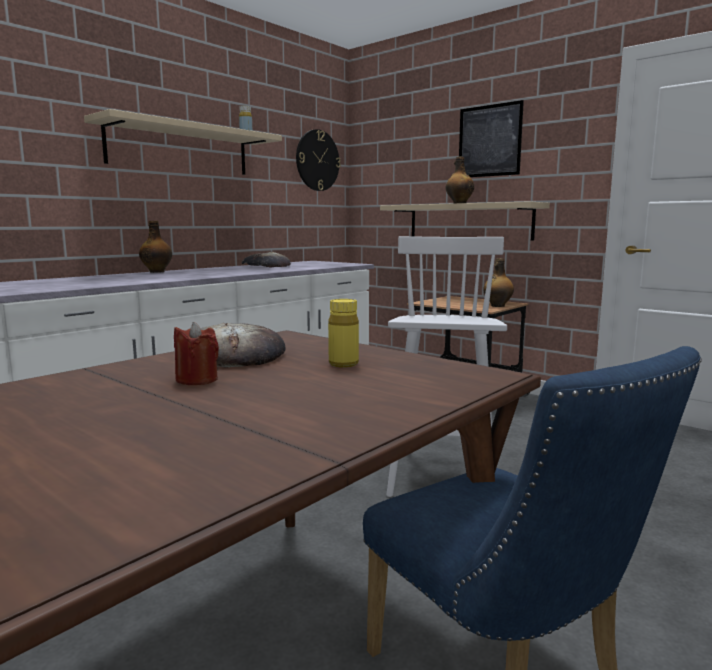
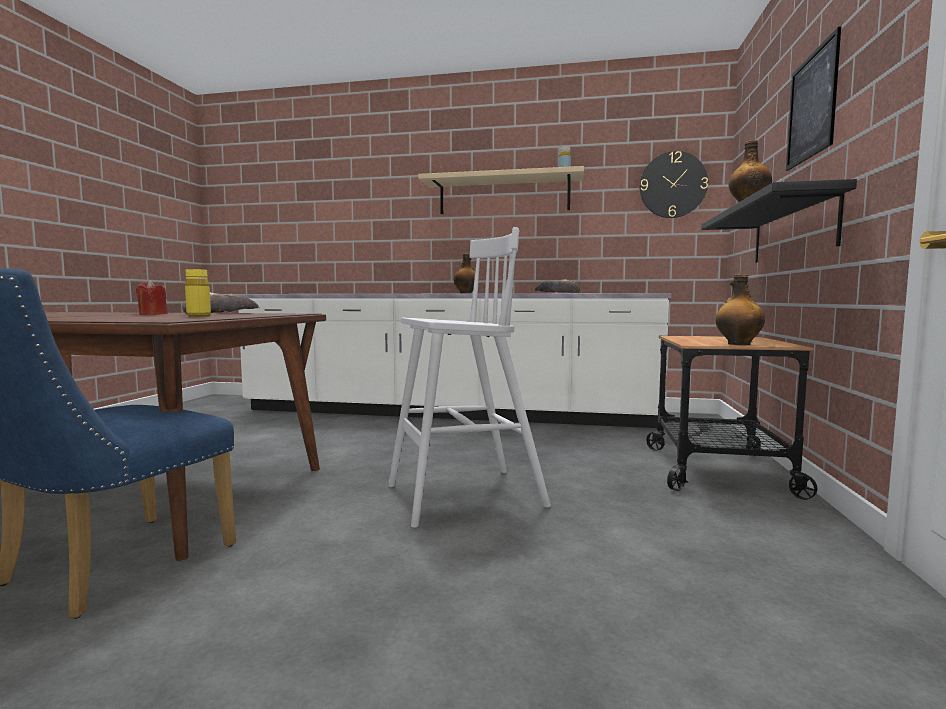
camera: 60 degrees right, 5 degrees down
(469, 222) = (792, 230): beige shelf -> black shelf

